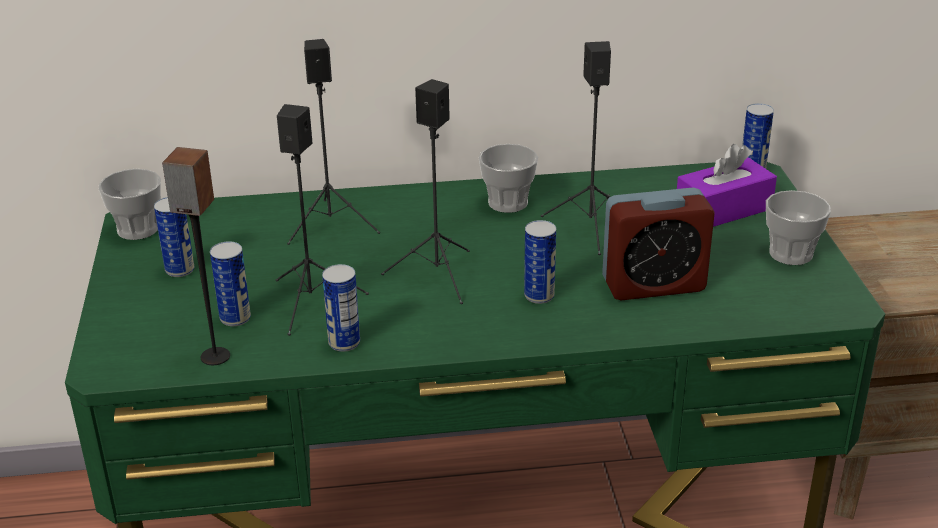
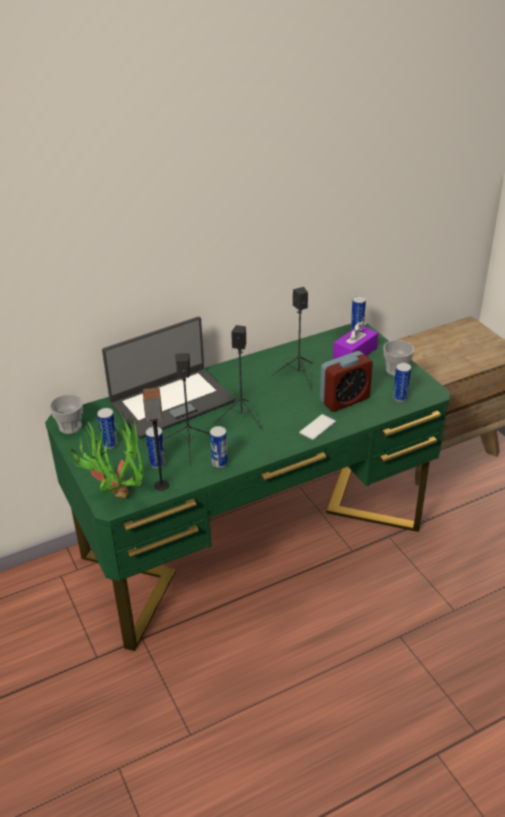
camera: 20 degrees left, 5 degrees up
(128, 349) = (115, 492): none -> potted plant
(332, 225) = (171, 402): black speaker -> laptop
(508, 203) = (251, 371): cup -> none
(539, 296) = (296, 417): can -> can (400, 398)
(570, 321) = (317, 427): none -> phone

